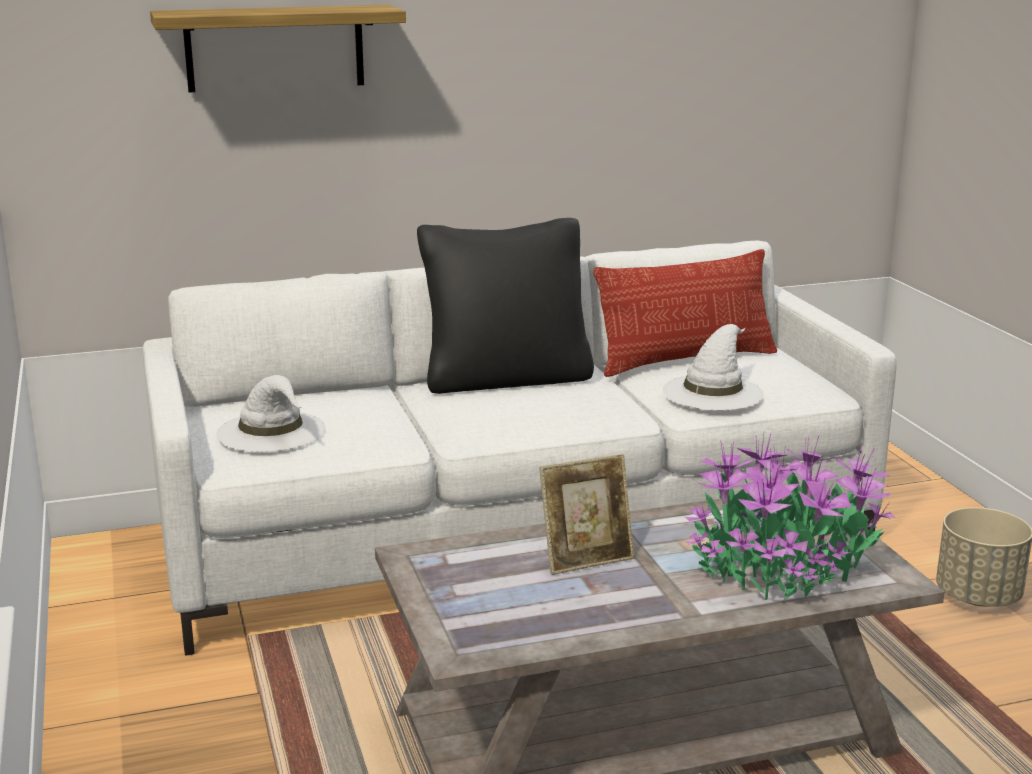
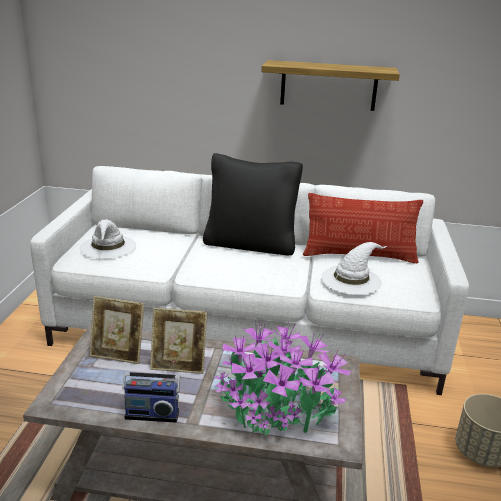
camera: 25 degrees right, 5 degrees up
(275, 48) = (161, 48): shelf -> shelf (328, 85)
(477, 571) = (118, 354): none -> picture frame
(623, 620) = (152, 413): none -> radio

